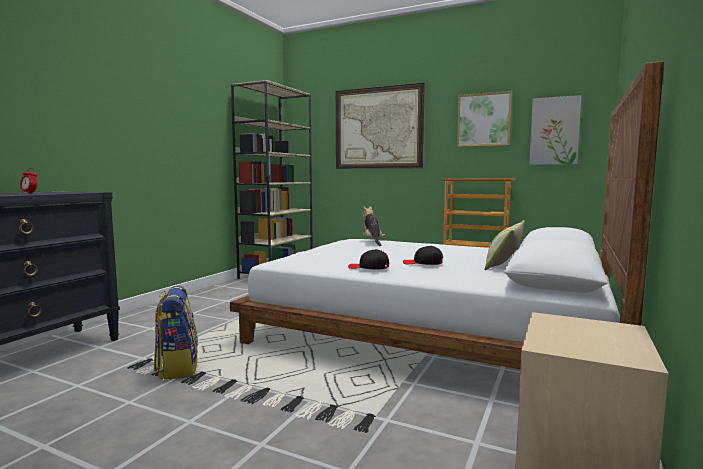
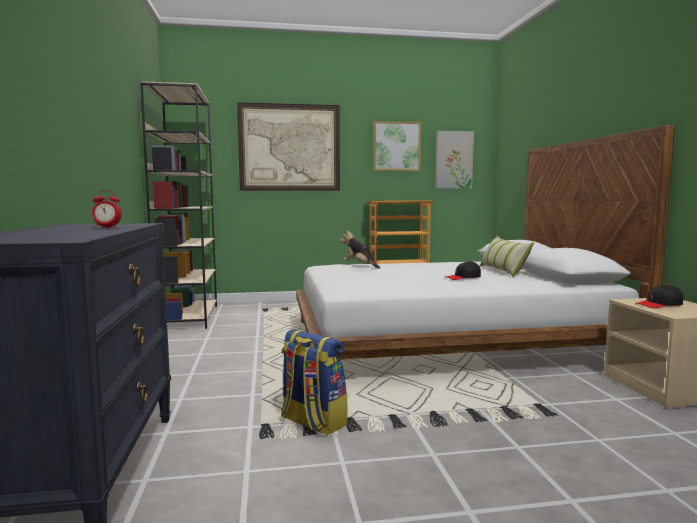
camera: 35 degrees left, 0 degrees up
(369, 268) = (440, 286): black cap -> black cap (659, 305)

